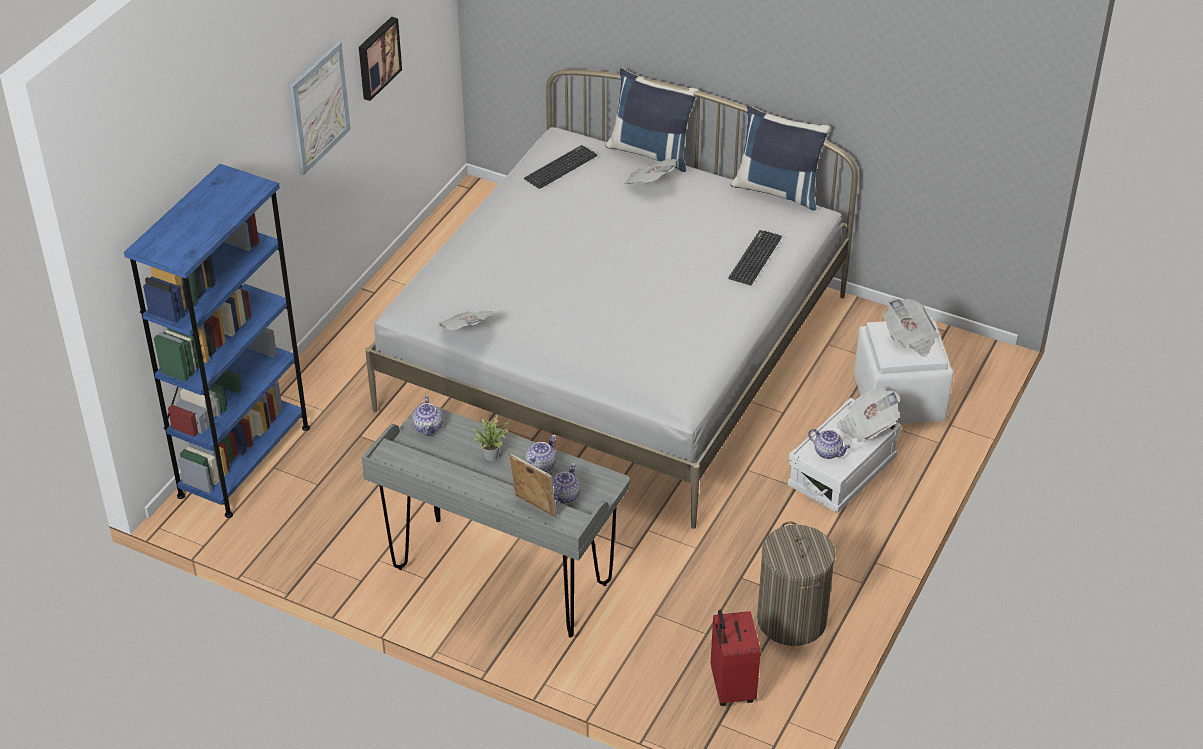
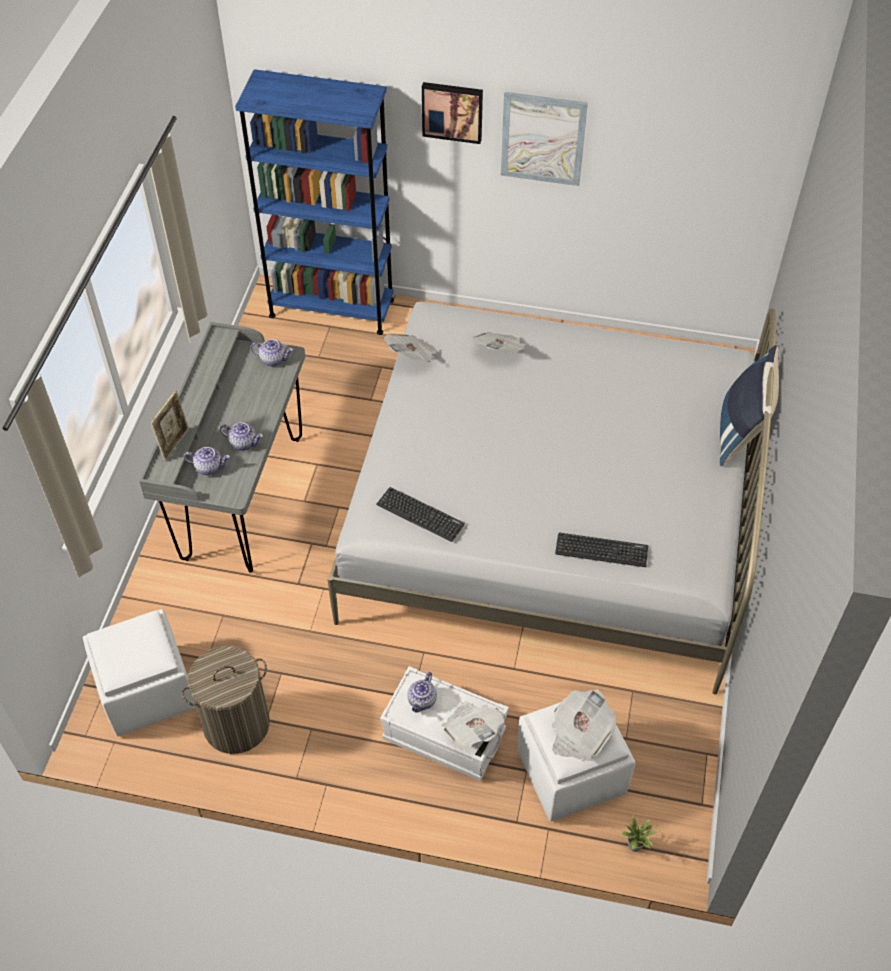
camera: 75 degrees right, 10 degrees up
(377, 57) = (644, 156): picture -> picture (452, 111)
(428, 427) = (273, 359): teapot -> teapot turned 150 degrees counterclockwise
(492, 454) = (250, 408): potted plant -> potted plant (637, 845)
(560, 167) = (677, 368): keyboard -> keyboard (420, 514)
(650, 183) = (685, 440): newspaper -> newspaper (500, 351)
(730, 687) = (147, 689): red suitcase -> white ottoman
(778, 190) = (729, 552): blue pillow -> none

